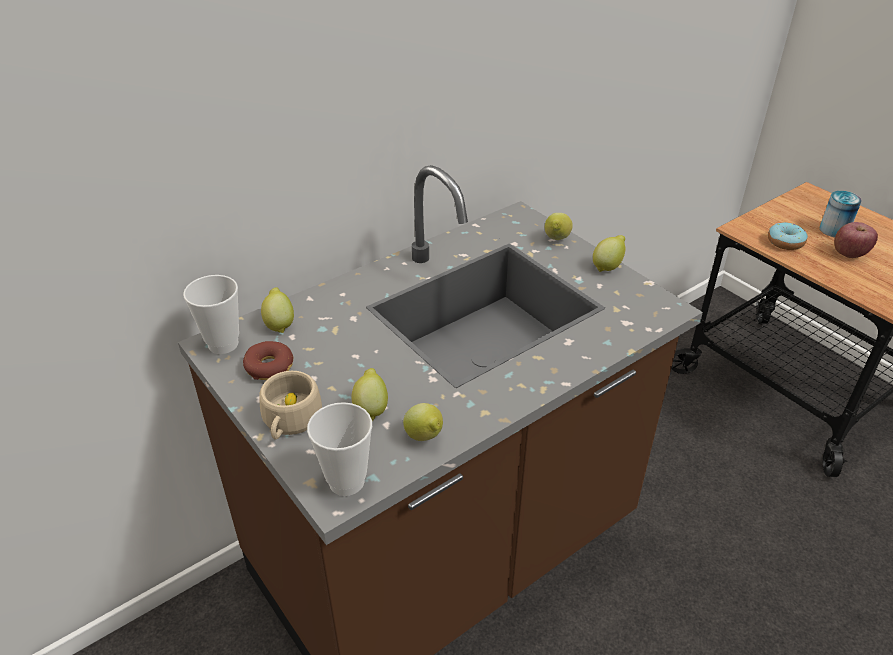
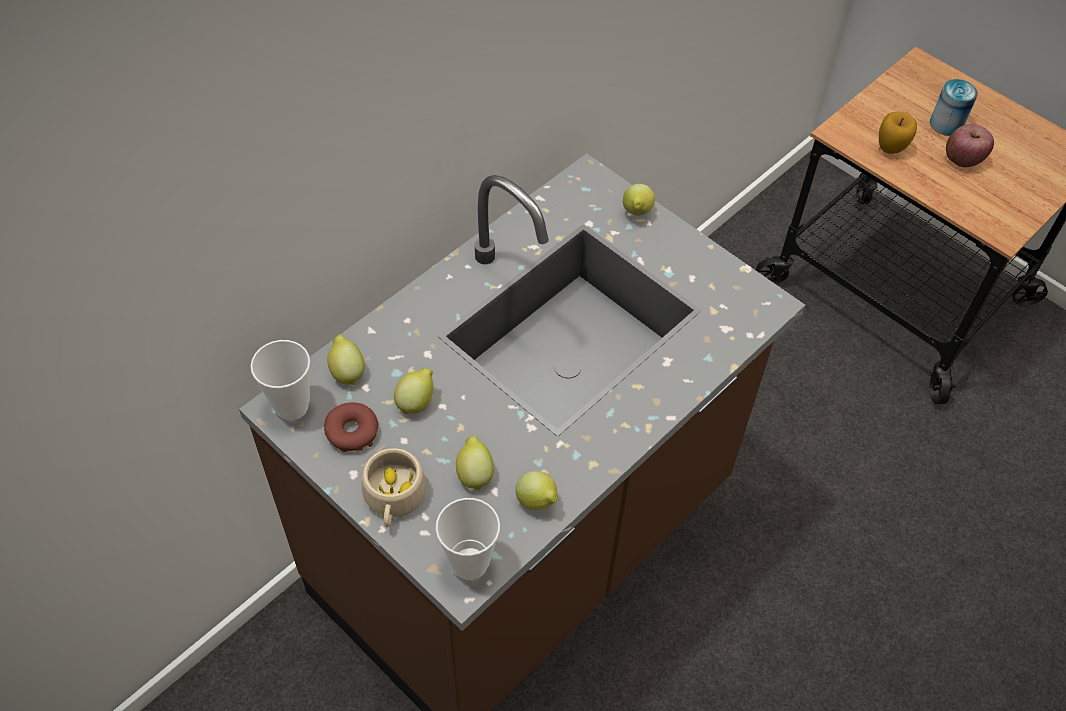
camera: 10 degrees left, 15 degrees up
(608, 266) = (698, 249): lemon -> lemon (416, 402)
(785, 242) = (890, 149): donut -> apple

